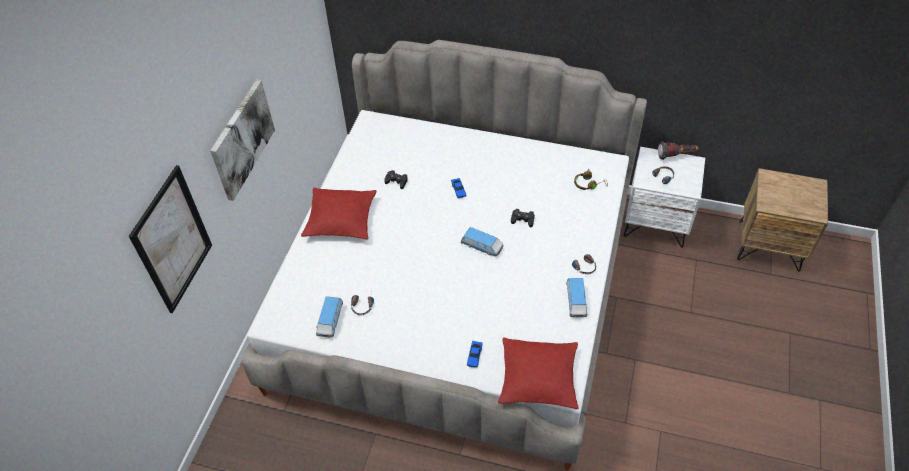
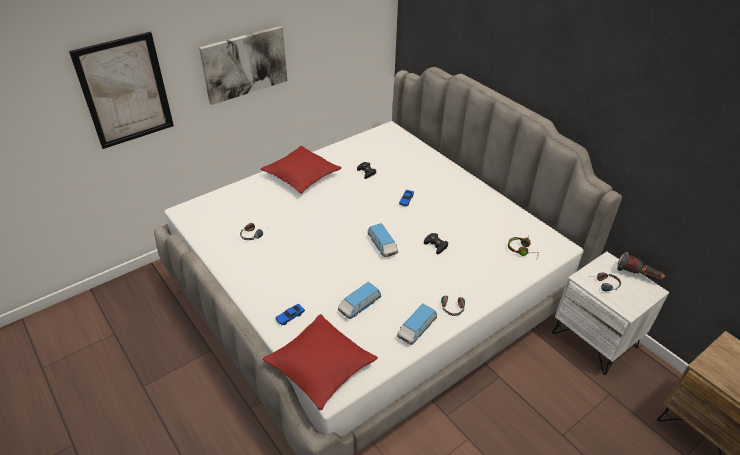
camera: 35 degrees right, 10 degrees down
(330, 321) = (221, 231): toy car -> toy car (359, 306)

